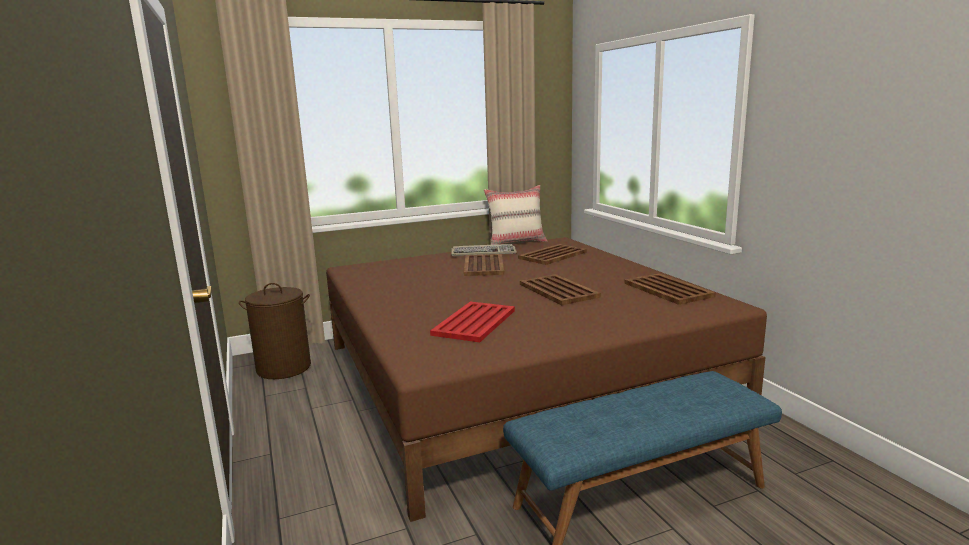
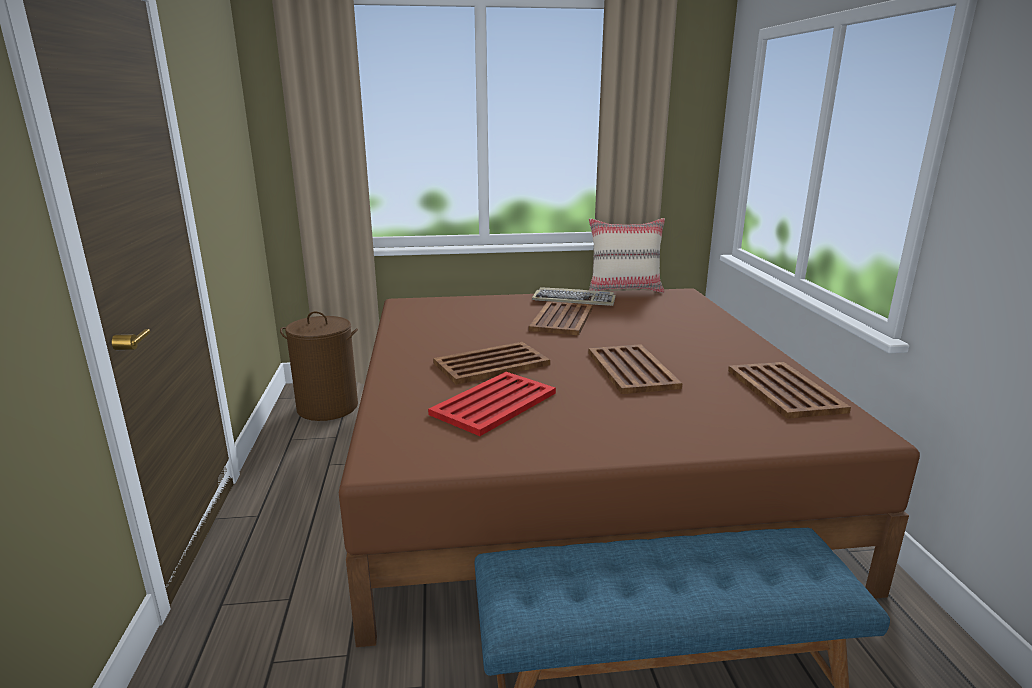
camera: 15 degrees right, 5 degrees up
(553, 255) = (659, 314): brown tray -> brown tray (492, 364)

